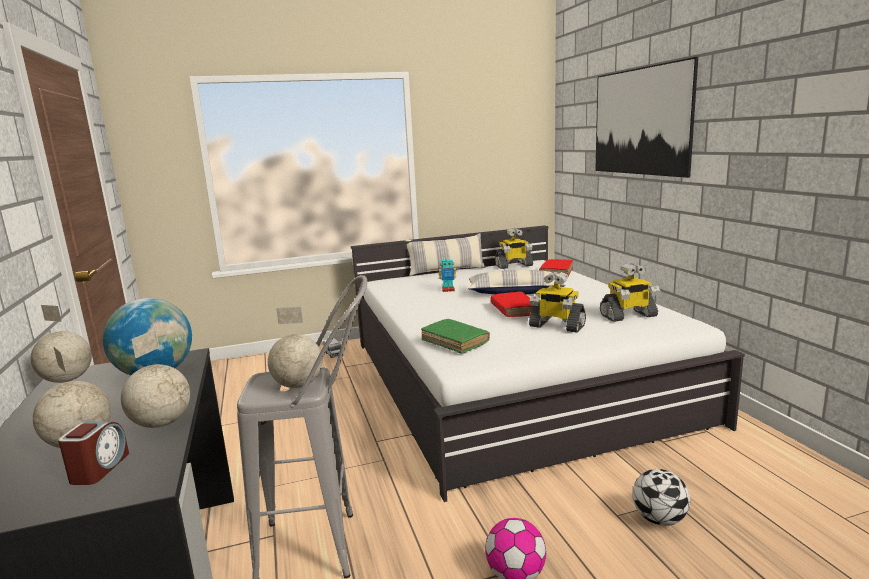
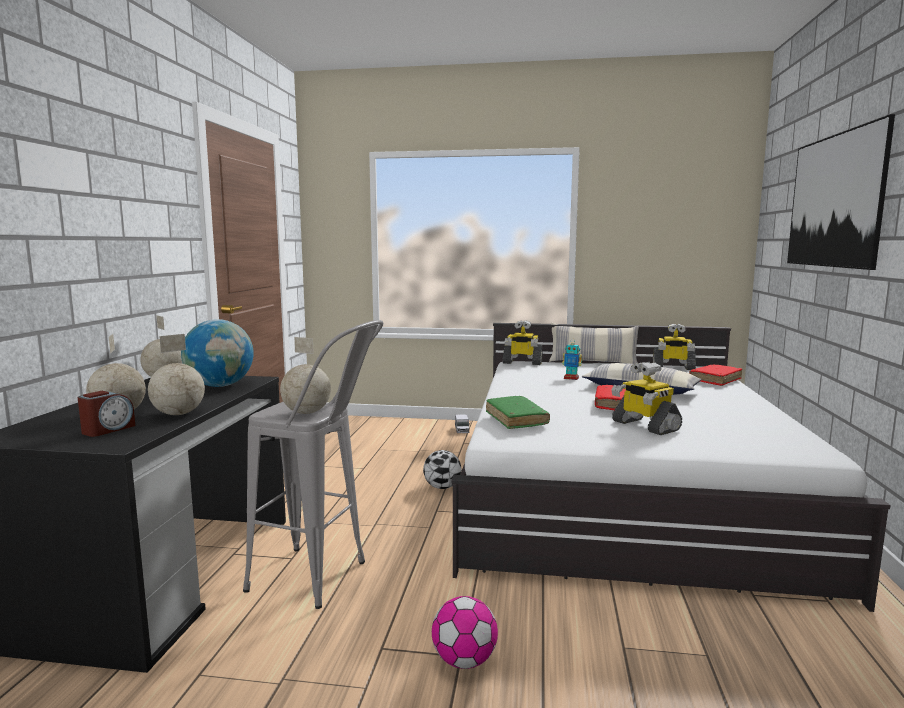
camera: 25 degrees right, 5 degrees down
(628, 316) = (746, 432): toy robot -> toy robot (522, 362)
(659, 520) = (671, 668): football -> football (442, 487)

